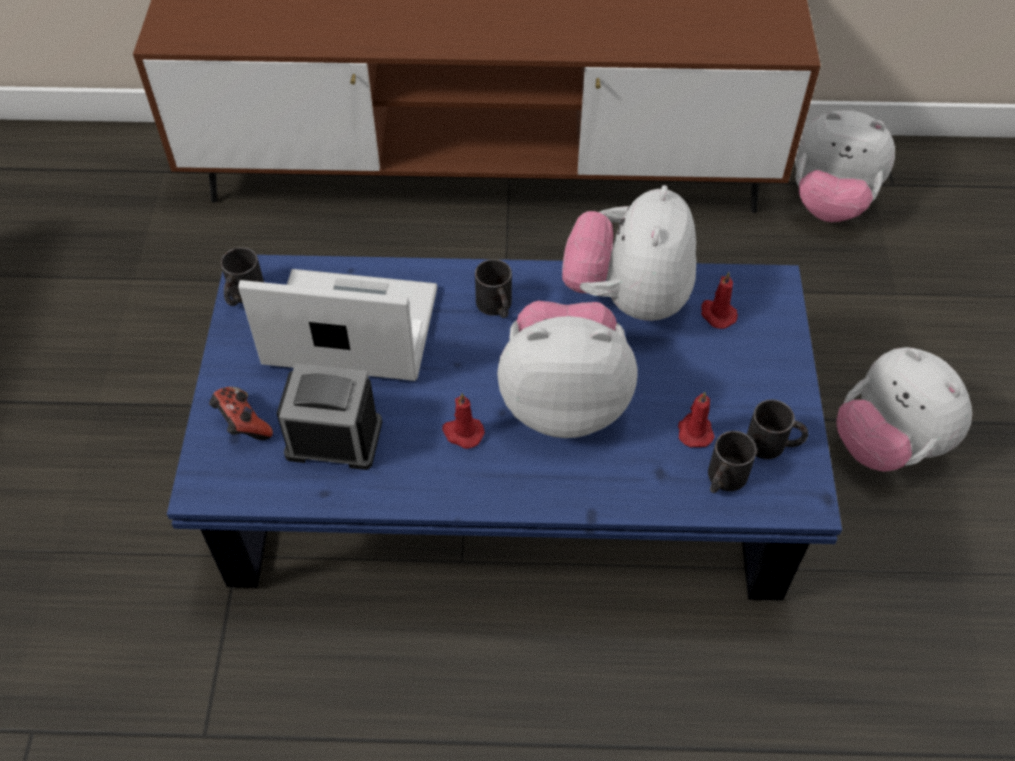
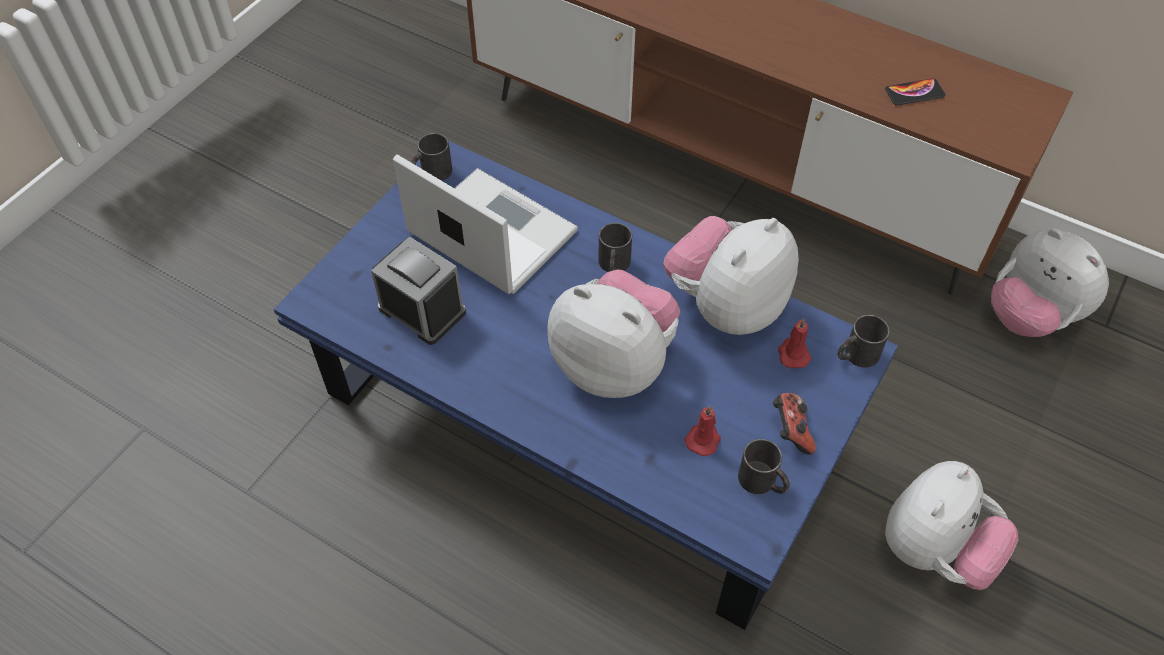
camera: 30 degrees right, 0 degrees up
(243, 425) = (366, 269): game controller -> game controller (790, 431)
(462, 433) = (518, 351): red candle -> none
(673, 28) = (914, 93): none -> phone
(723, 480) = (698, 489): black mug -> black mug (855, 355)
(887, 444) = (934, 550): plush toy -> plush toy turned 135 degrees counterclockwise

